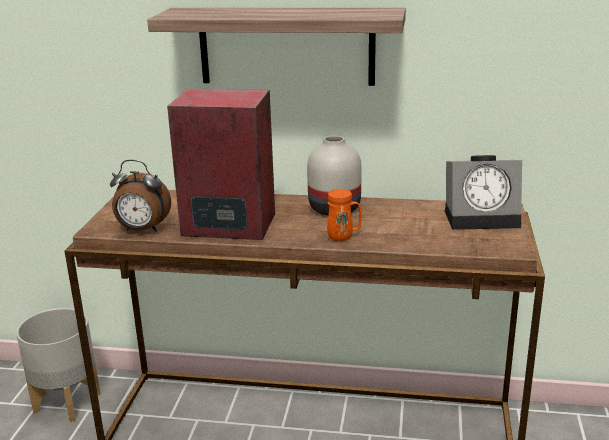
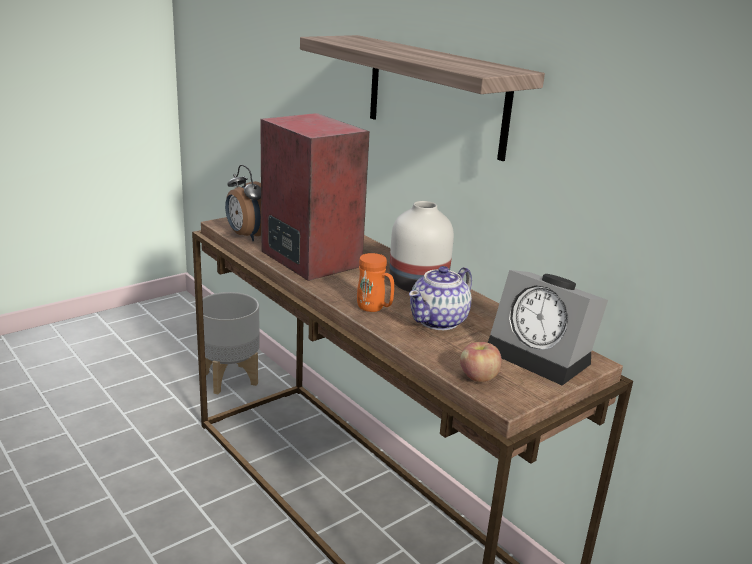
camera: 40 degrees right, 0 degrees up
(394, 225) = (439, 321): none -> teapot
(479, 245) = (478, 377): none -> apple

